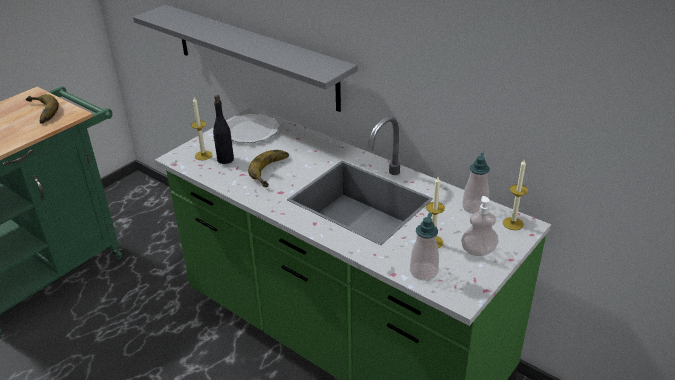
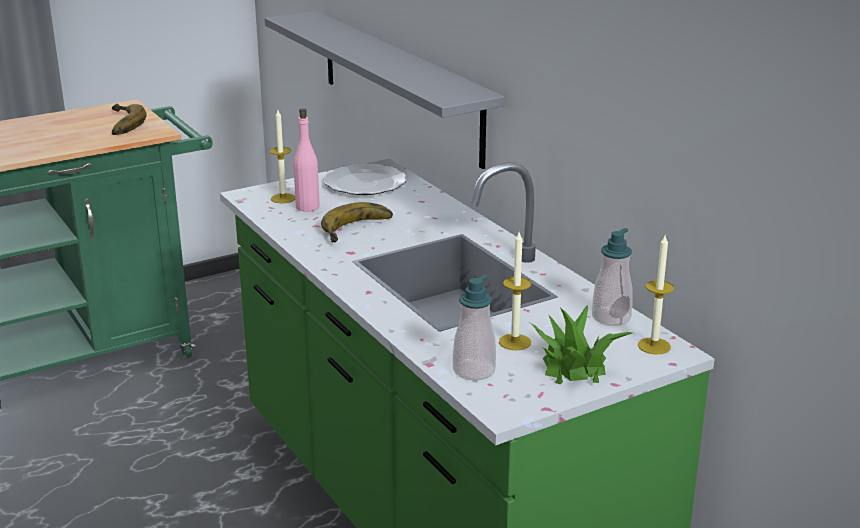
camera: 20 degrees right, 10 degrees down
(225, 159) = (307, 207): black bottle -> pink bottle
(478, 251) = (573, 365): soap dispenser -> potted plant

